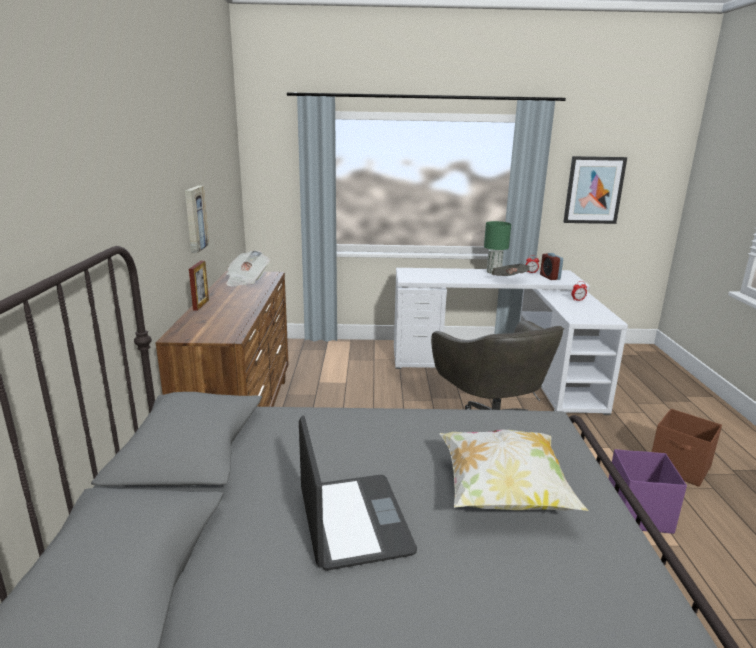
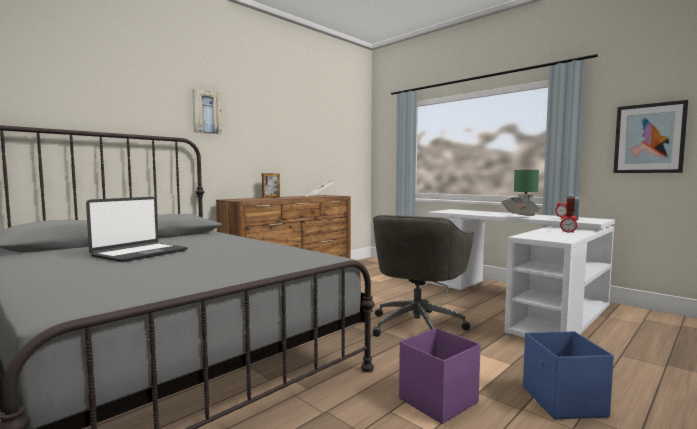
camera: 45 degrees right, 15 degrees down
(194, 219) = (290, 154): picture -> picture (206, 112)
(503, 494) = (209, 264): pillow -> none
(680, 468) = (563, 402): brown storage box -> blue storage box

